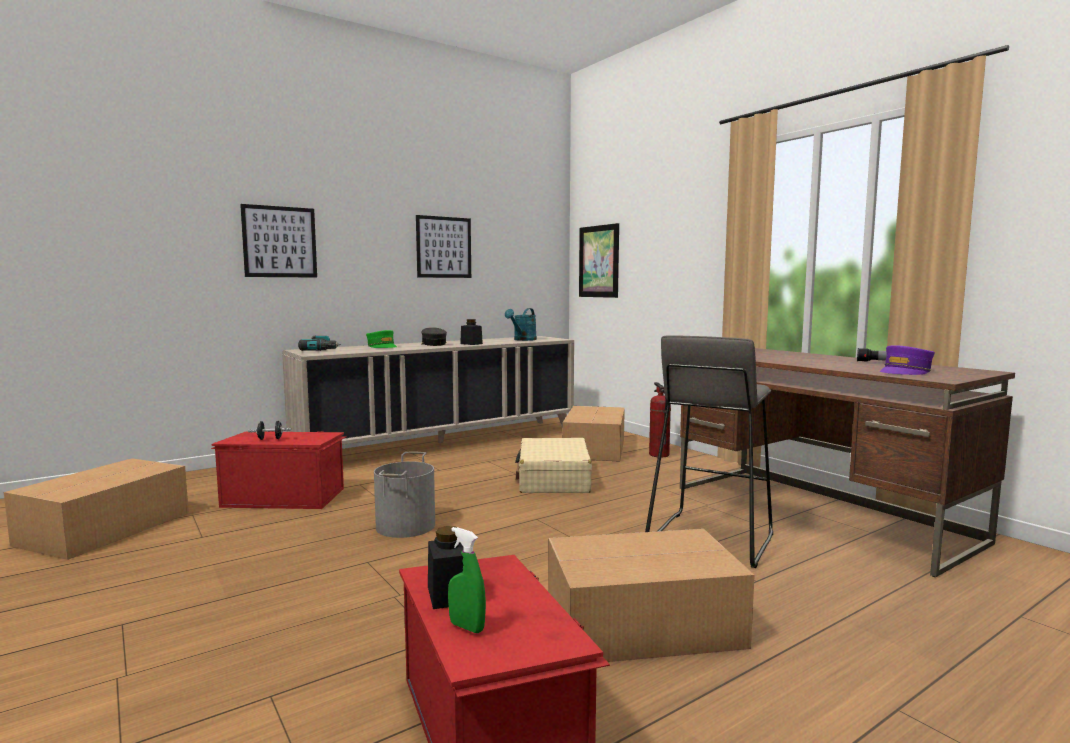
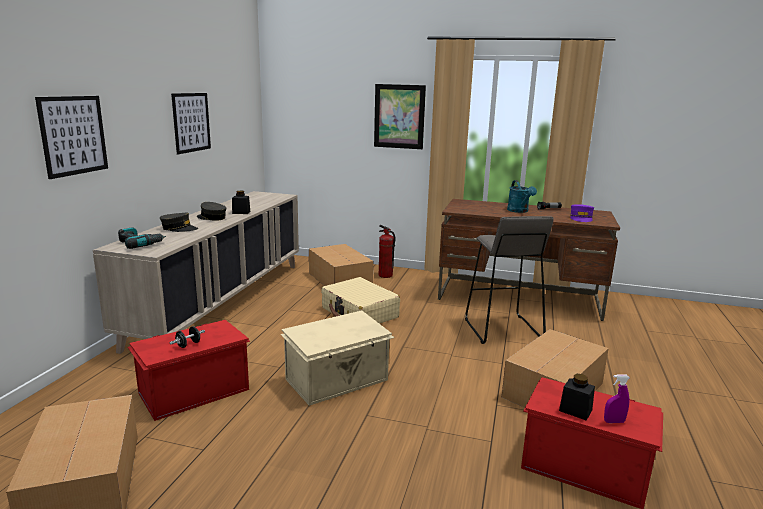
camera: 40 degrees left, 10 degrees up
(382, 346) = (179, 228): green cap -> grey cap
(406, 526) = (338, 380): grey bucket -> beige storage box
(466, 627) = (614, 421): green spray bottle -> purple spray bottle
(523, 340) = (262, 200): turquoise watering can -> turquoise watering can (519, 211)
(599, 261) = (299, 126): picture -> picture (399, 116)

